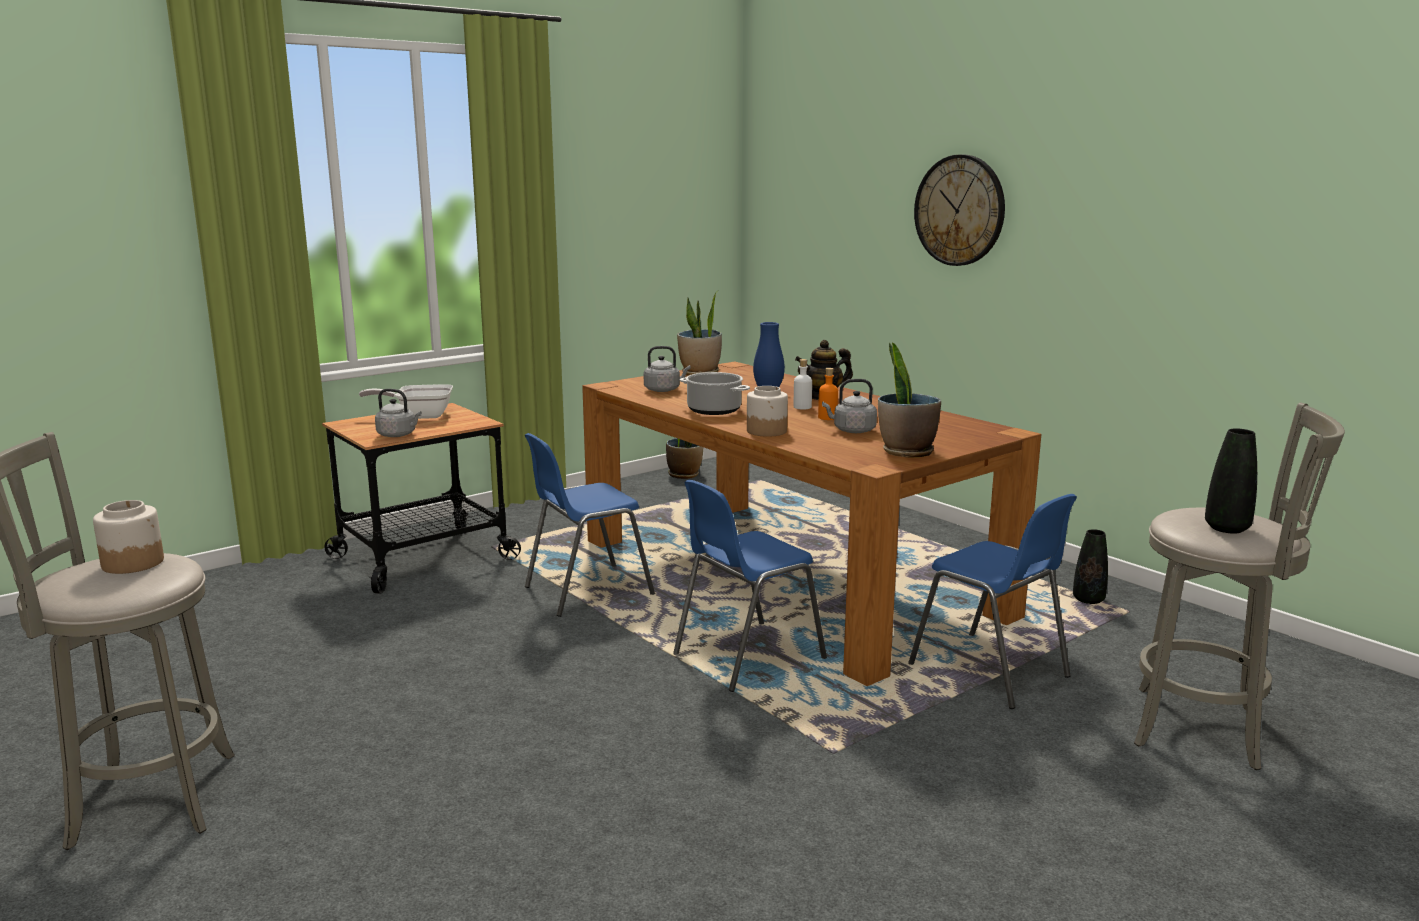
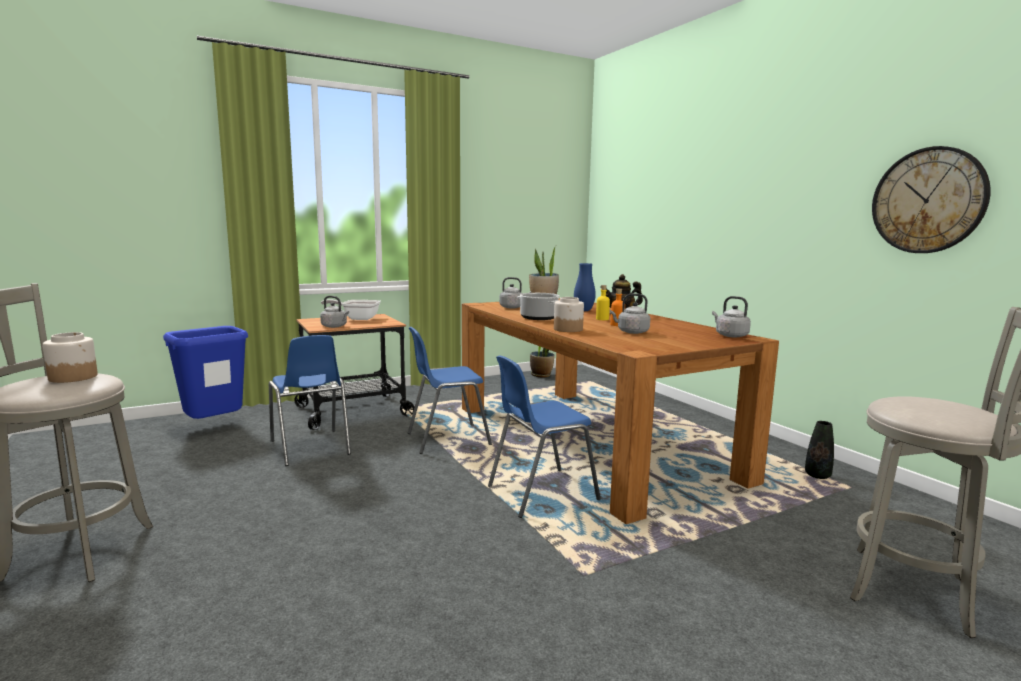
camera: 10 degrees right, 5 degrees down
(219, 602) = (215, 427): none -> blue trash can
(802, 407) = (602, 319): white bottle -> yellow bottle
(906, 452) = (666, 345): potted plant -> none
(959, 210) = (728, 194): wall clock -> wall clock (928, 200)
(979, 429) = (730, 335): none -> grey kettle
(990, 671) = (729, 522): blue chair -> blue chair (310, 448)
(1227, 528) = (941, 412): black vase -> none

